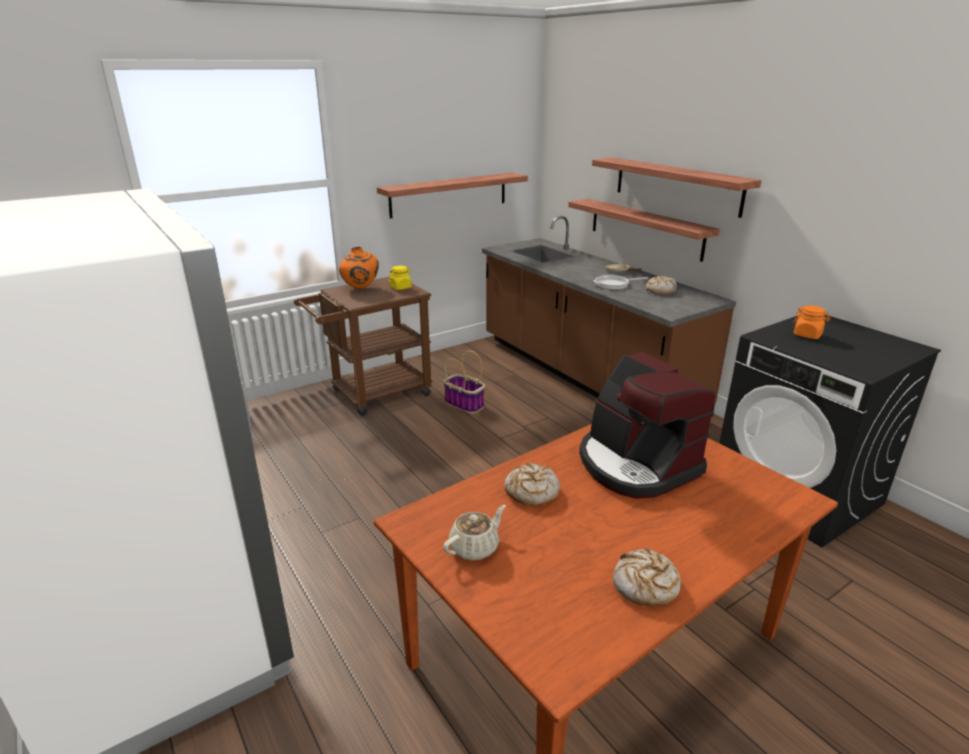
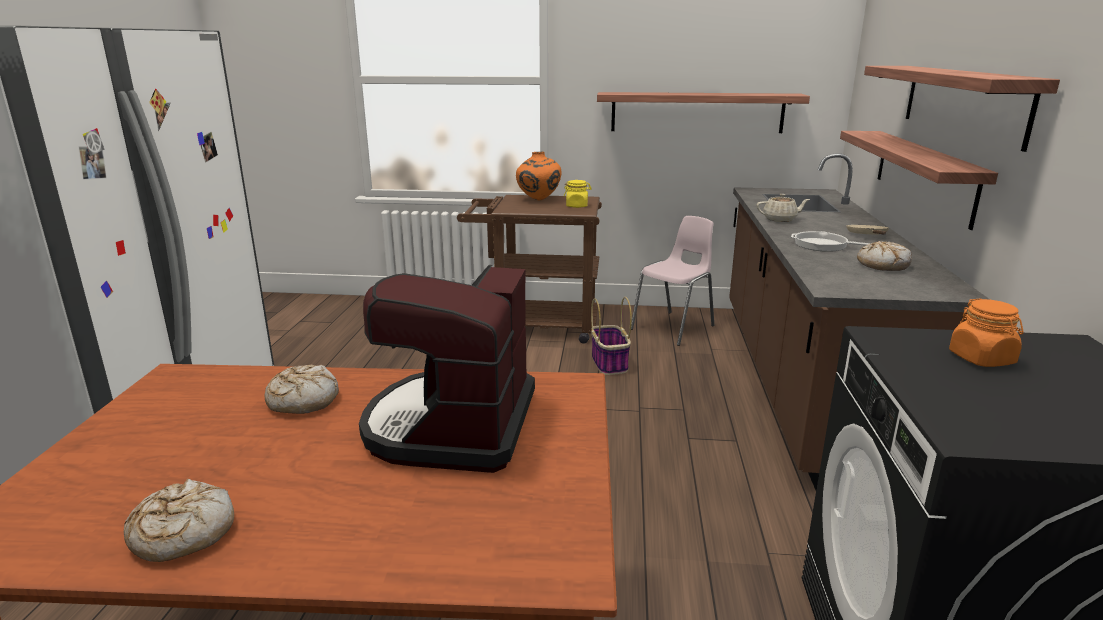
camera: 40 degrees right, 5 degrees down
(469, 363) = (674, 328): none -> pink chair
(475, 547) = (160, 418): beige teapot -> beige teapot (780, 219)

